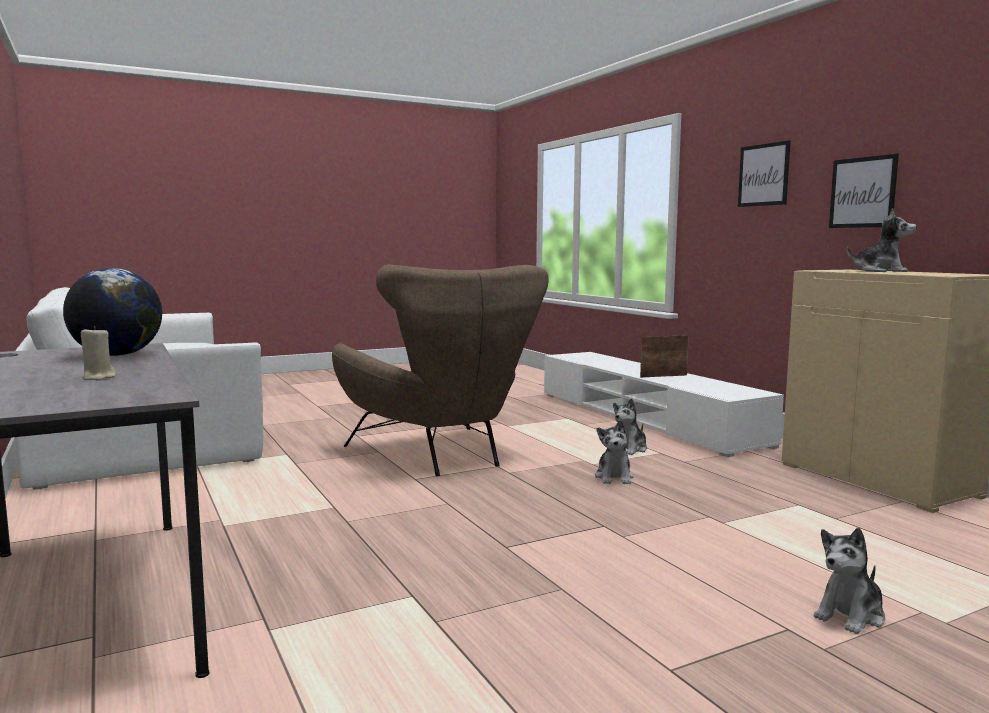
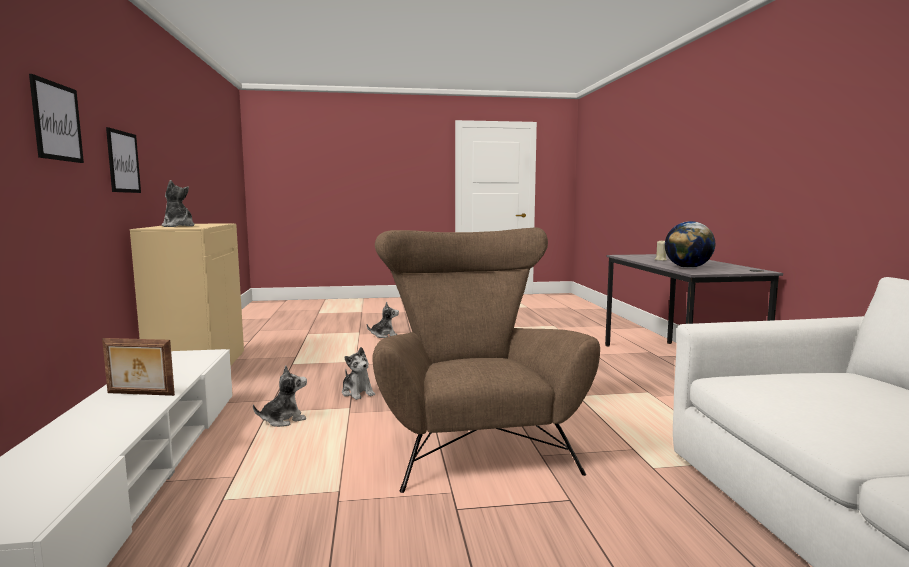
camera: 160 degrees left, 0 degrees up
(614, 477) = (357, 393): plush toy -> plush toy turned 120 degrees clockwise

